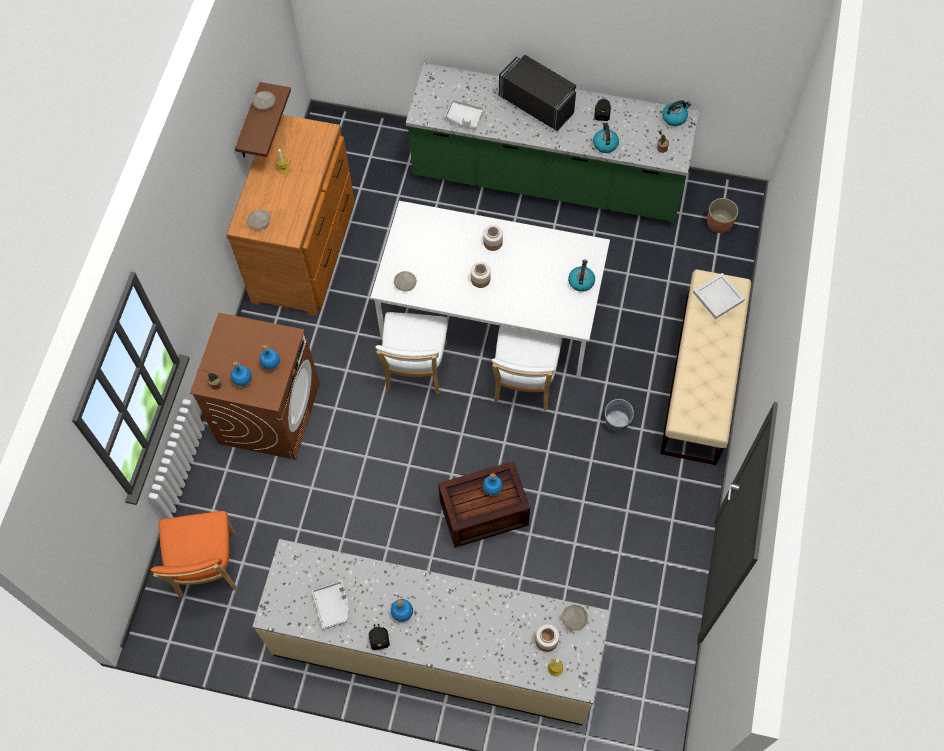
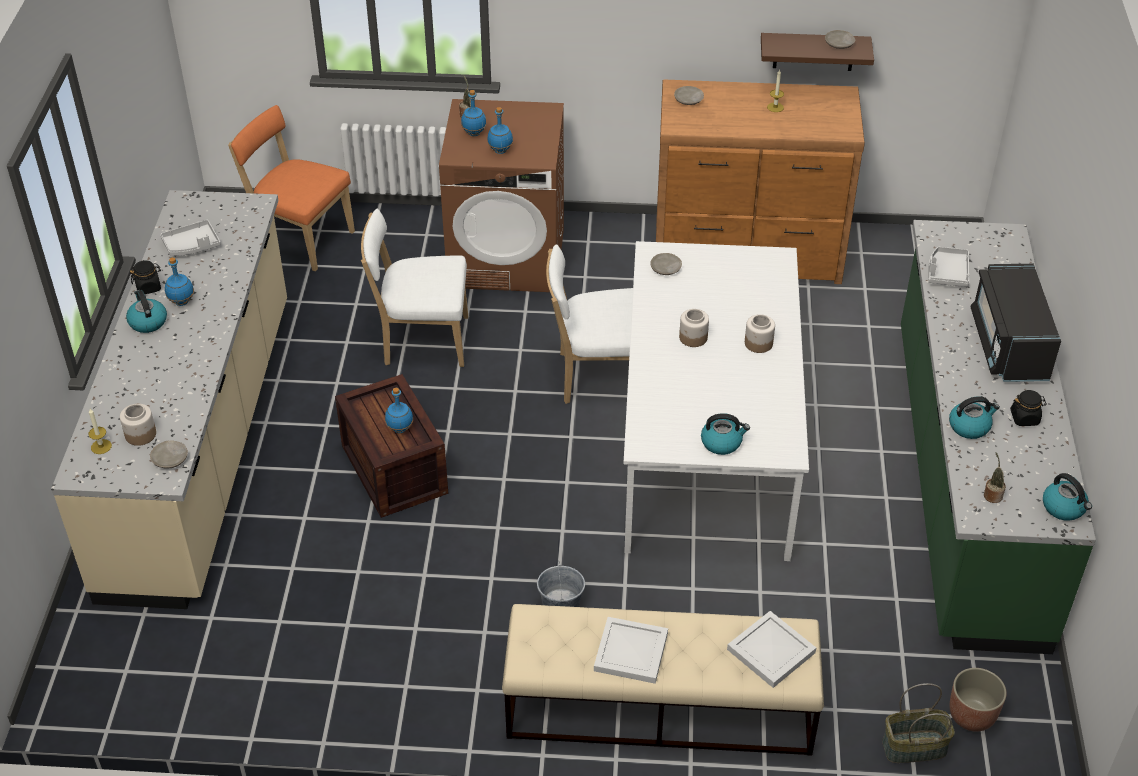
camera: 80 degrees right, 20 degrees down
(206, 568) = (301, 239): orange chair -> orange chair turned 45 degrees clockwise
(421, 639) = (147, 322): none -> kettle
(524, 384) = (600, 490): white chair -> white chair (421, 341)
(537, 105) = (1008, 344): black microwave -> black microwave turned 150 degrees clockwise
(712, 370) = (630, 651): none -> white tray
(738, 257) = (914, 748): none -> basket

